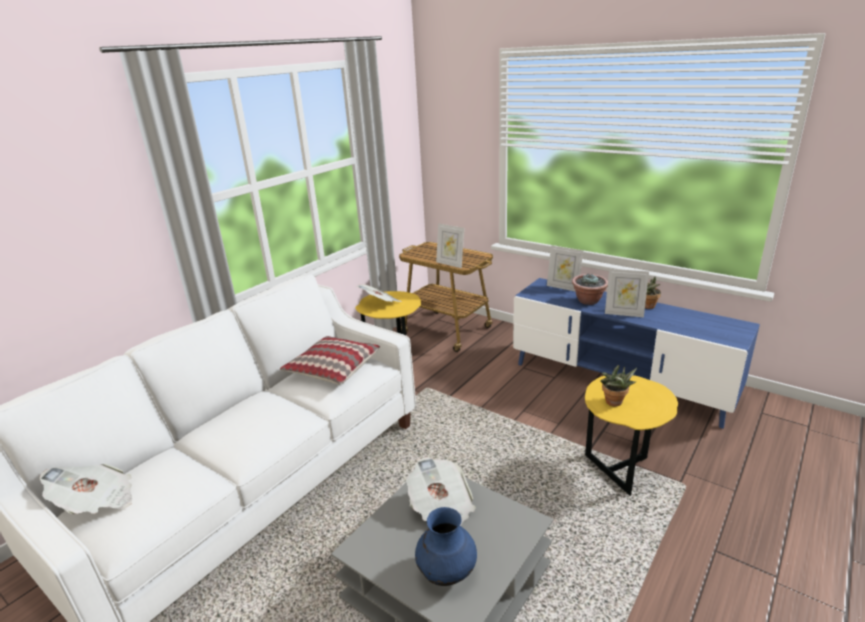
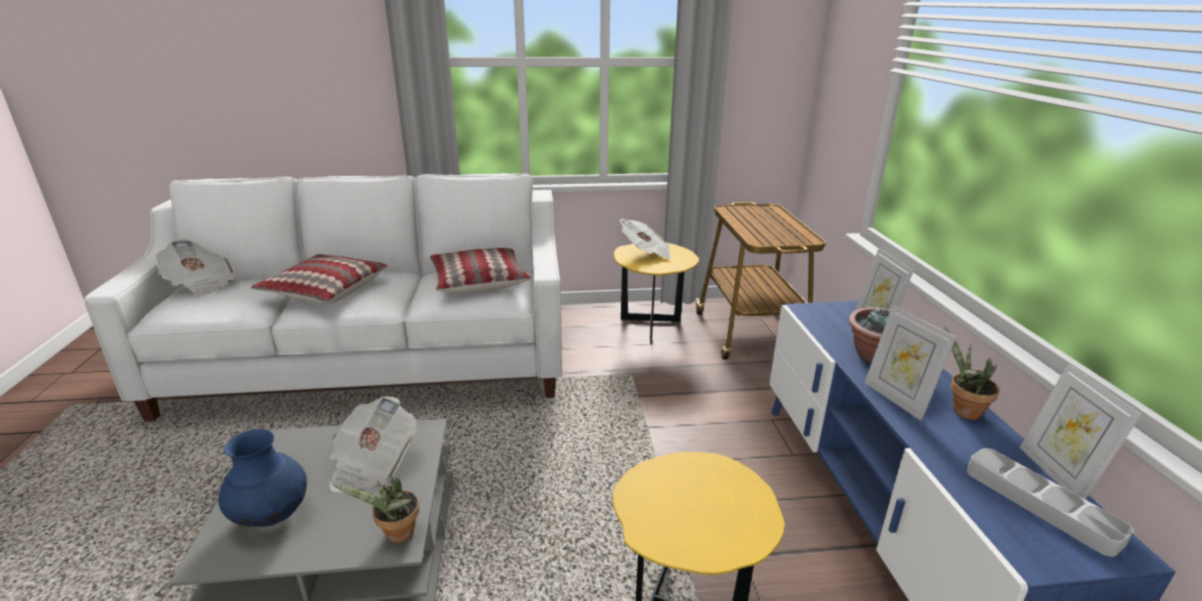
camera: 45 degrees right, 0 degrees up
(233, 437) = (324, 290): none -> pillow
(450, 264) = (748, 233): picture frame -> picture frame (1056, 474)
(614, 403) = (664, 494): potted plant -> potted plant (396, 535)
(712, 325) = (1040, 504): none -> grey tray

